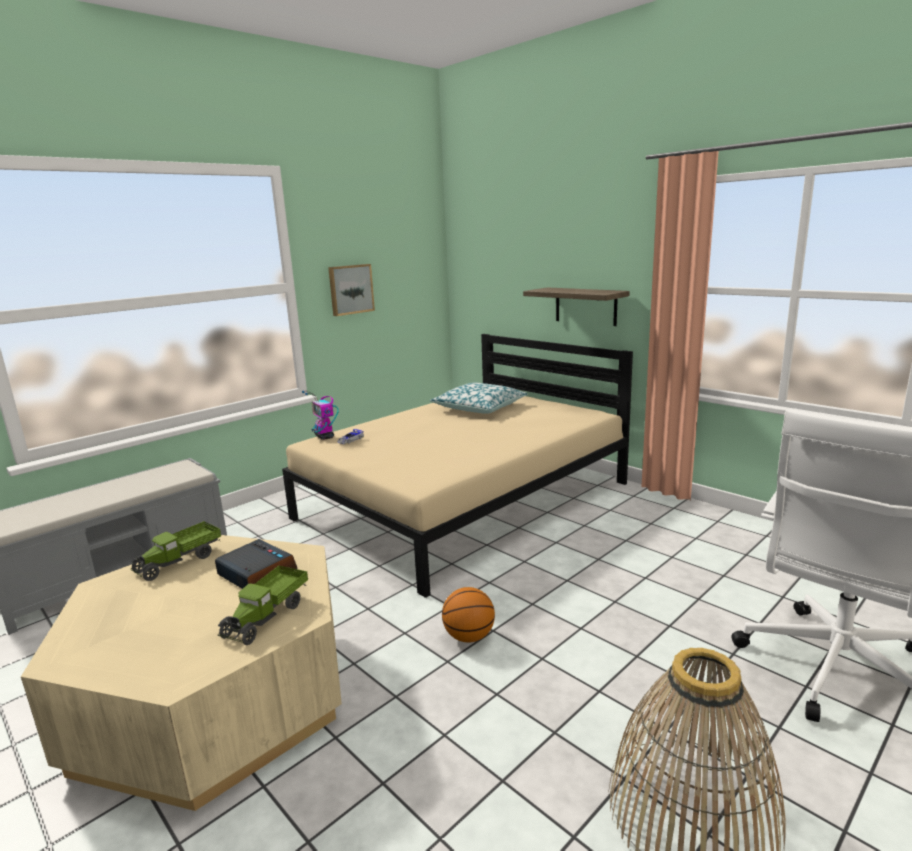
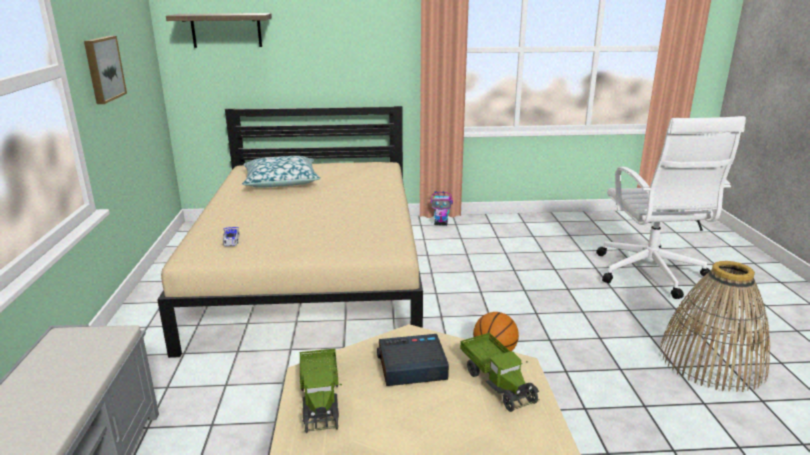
camera: 50 degrees left, 5 degrees up
(325, 437) = (193, 246): toy robot -> toy robot (441, 224)
(585, 306) = (347, 70): shelf -> shelf (226, 30)

